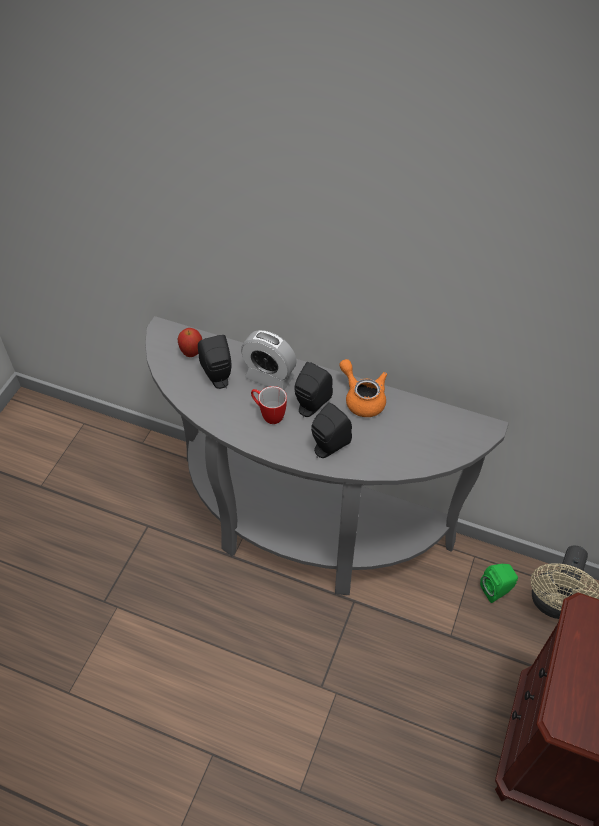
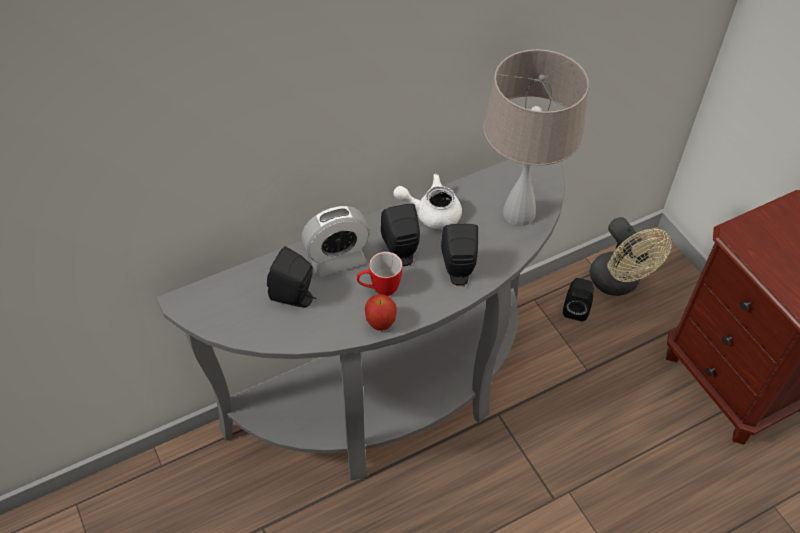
camera: 50 degrees left, 0 degrees up
(191, 353) = (241, 298): apple -> apple (380, 324)
(362, 398) = (431, 213): orange teapot -> white teapot
(418, 446) = (518, 213): none -> beige table lamp
(497, 590) = (576, 308): green speaker -> black speaker

